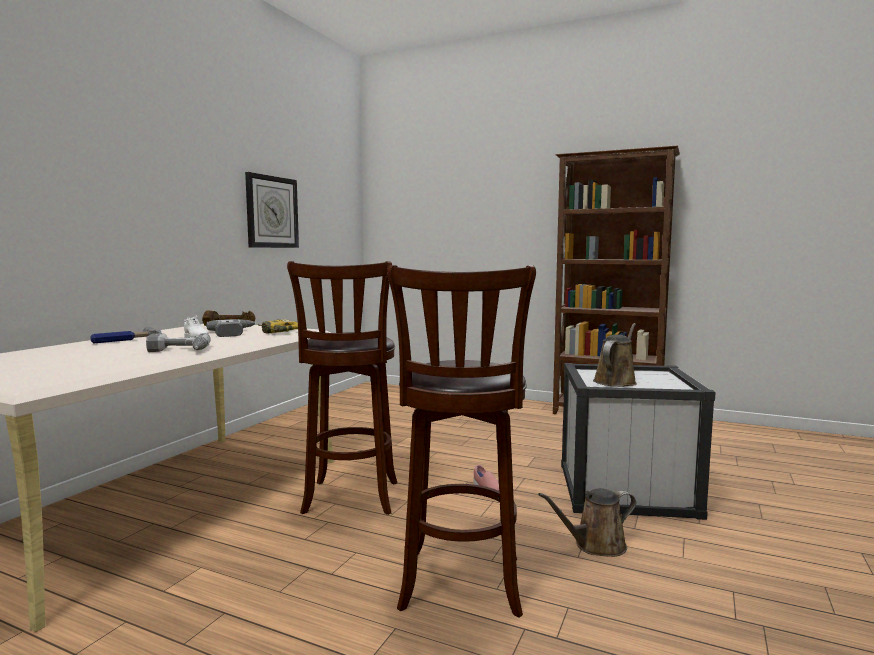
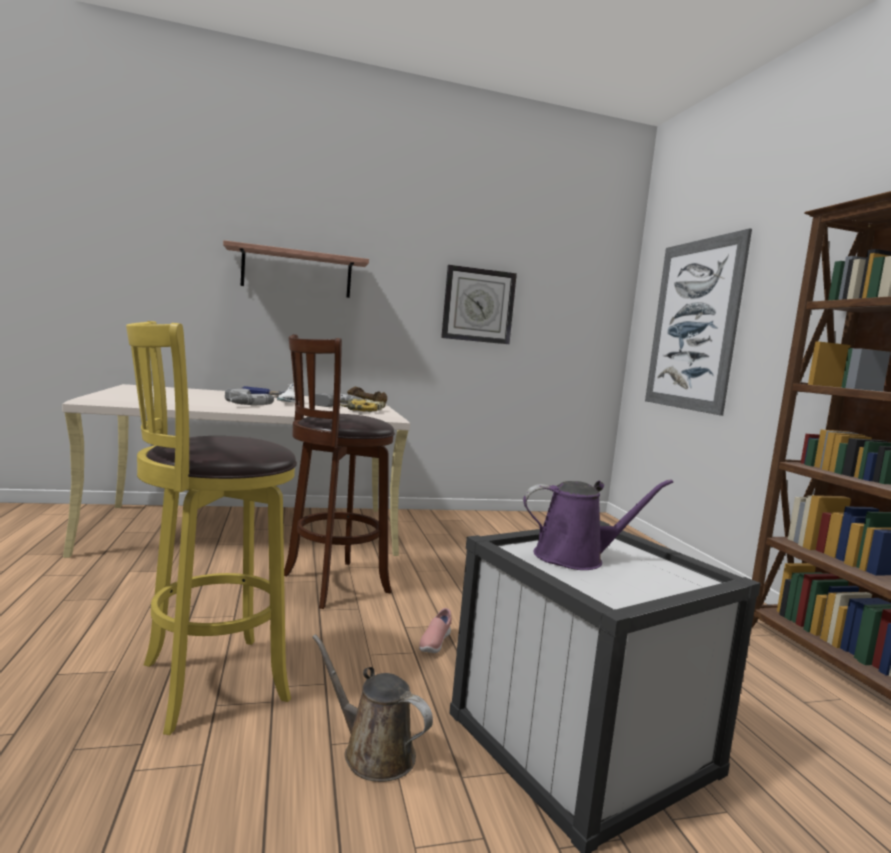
camera: 50 degrees right, 0 degrees up
(106, 182) = (297, 273): none -> shelf
(436, 222) = (693, 325): none -> picture
(461, 587) = (205, 684): brown stool -> yellow stool
(616, 381) = (575, 557): brown watering can -> purple watering can

